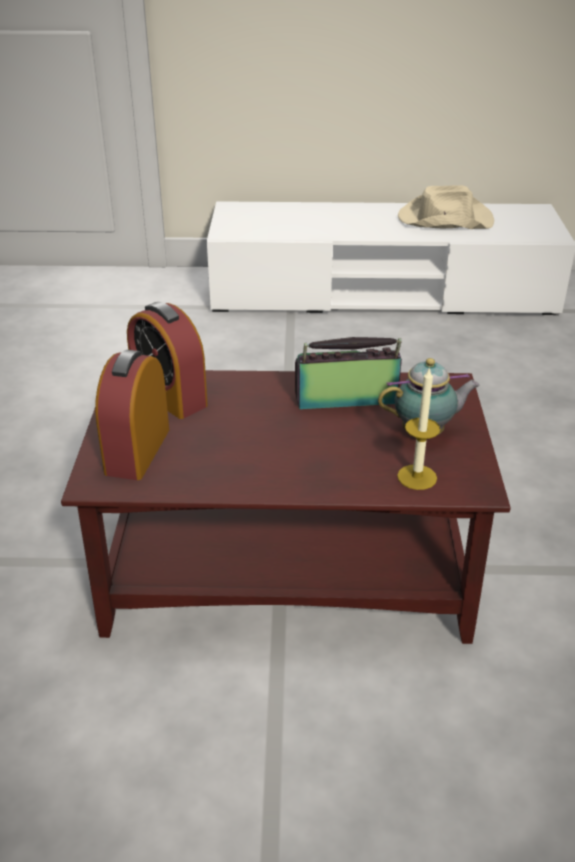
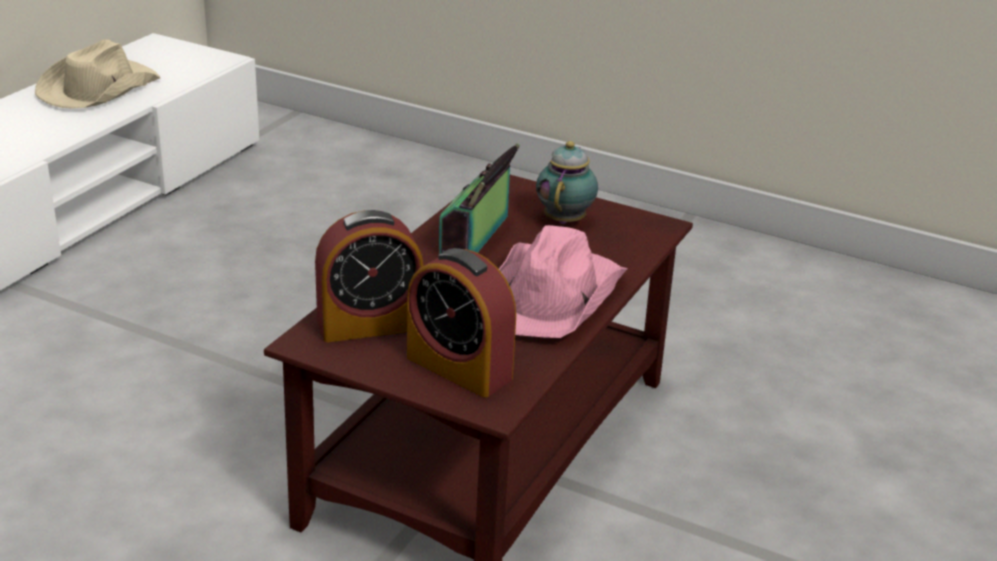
camera: 65 degrees left, 5 degrees down
(284, 464) = (554, 296): none -> pink hat
(417, 477) = (625, 244): candle -> none

